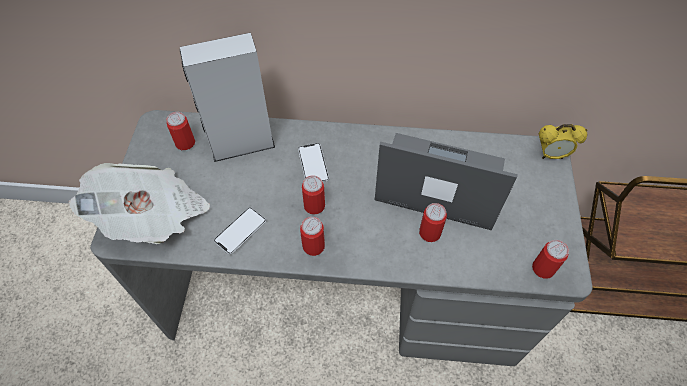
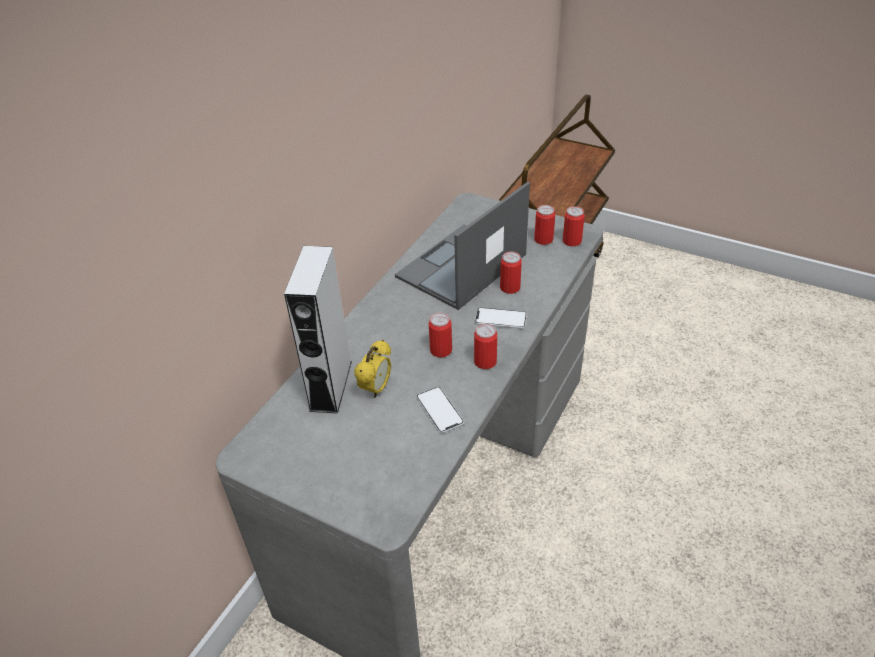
camera: 65 degrees left, 15 degrees down
(153, 216) = (378, 480): newspaper -> none
(185, 143) = (293, 433): can -> can (543, 240)
(313, 164) = (392, 339): phone -> phone (500, 319)
(551, 155) = (474, 203): alarm clock -> alarm clock (376, 389)

